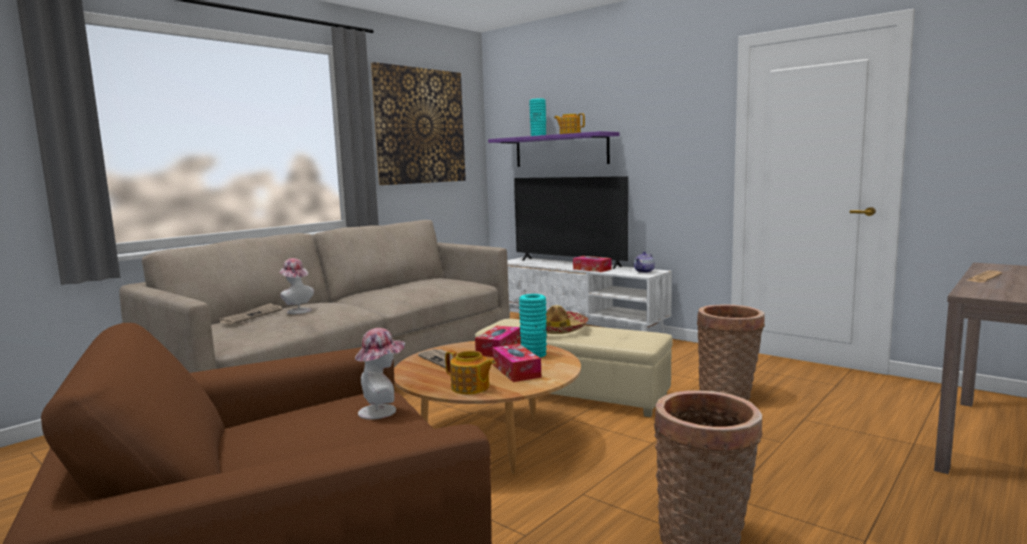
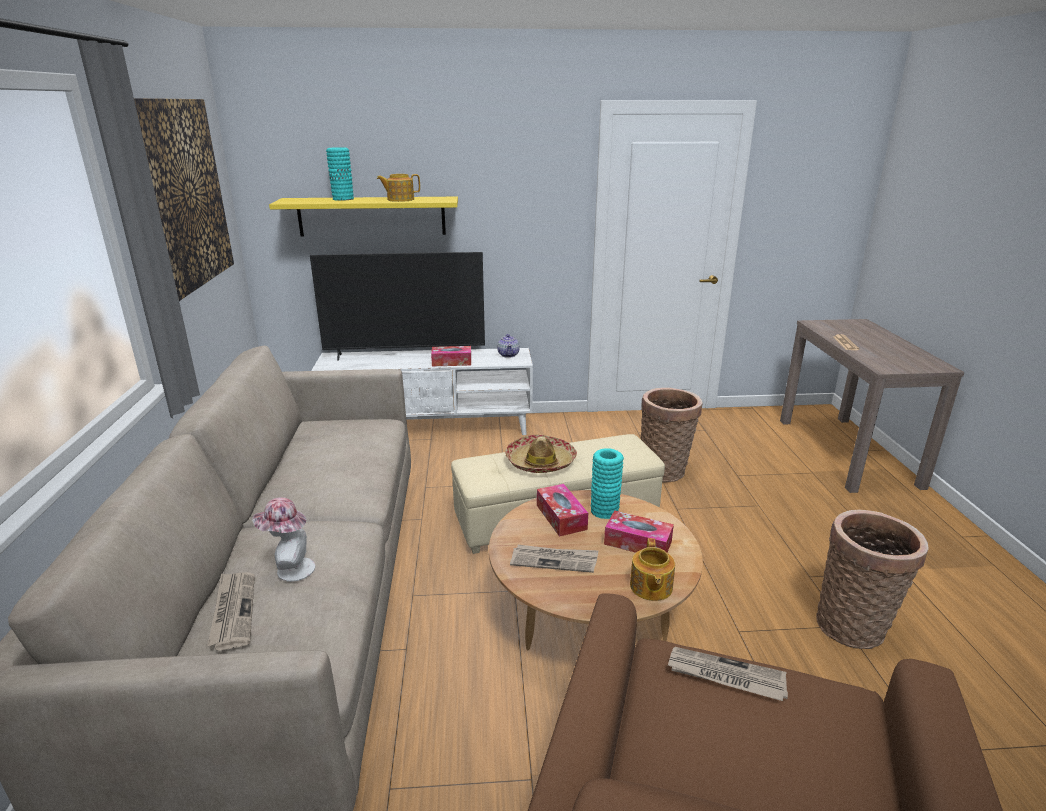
camera: 45 degrees left, 15 degrees up
(382, 410) = (725, 676): hat -> newspaper
(470, 388) = (650, 587): teapot -> teapot turned 105 degrees clockwise
(560, 150) = (372, 216): purple shelf -> yellow shelf

